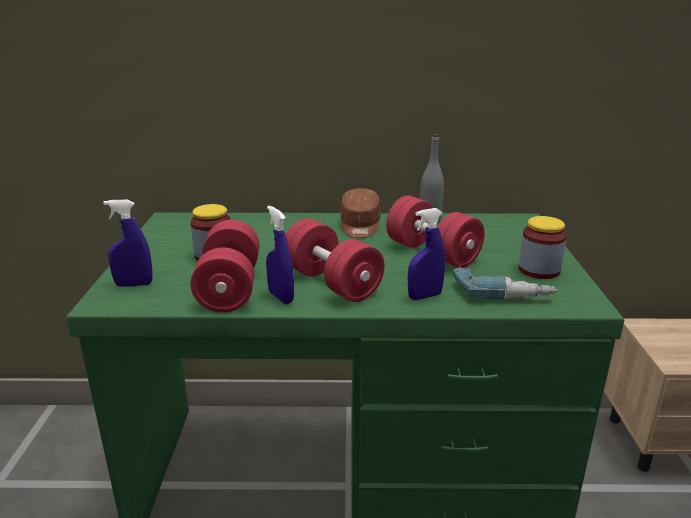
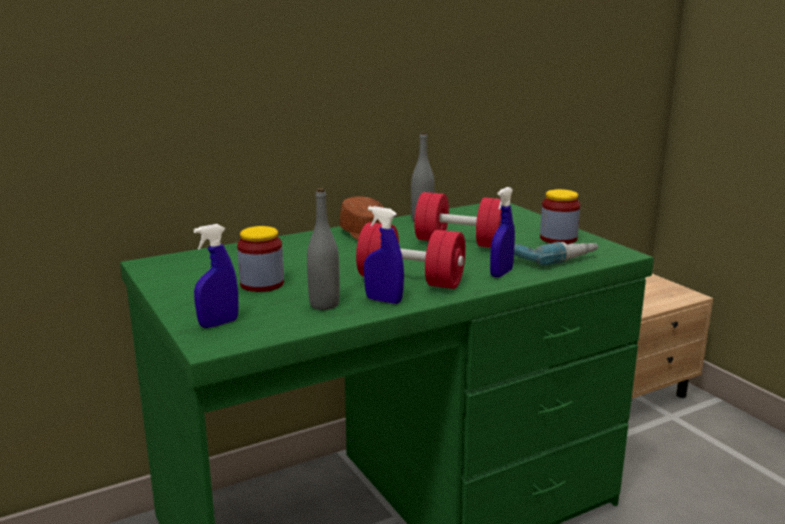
camera: 30 degrees left, 5 degrees down
(229, 288) = (324, 305): red dumbbell -> grey bottle

